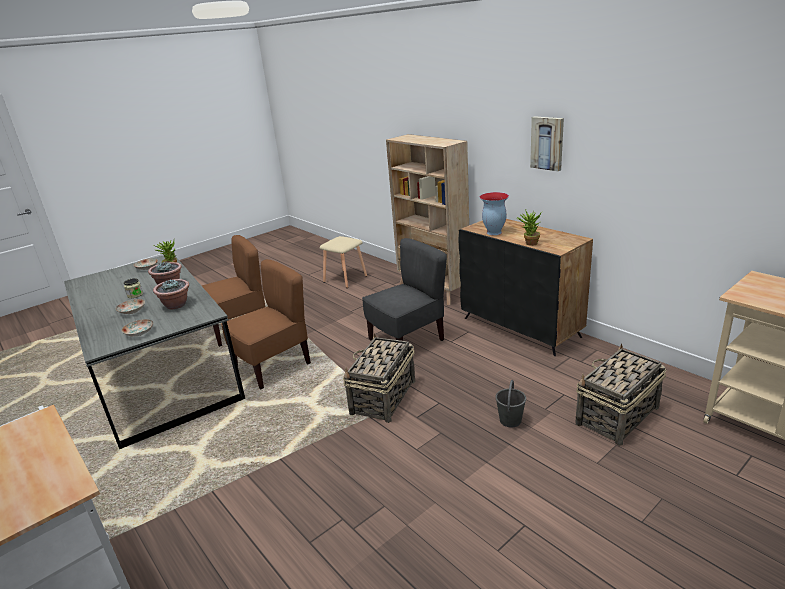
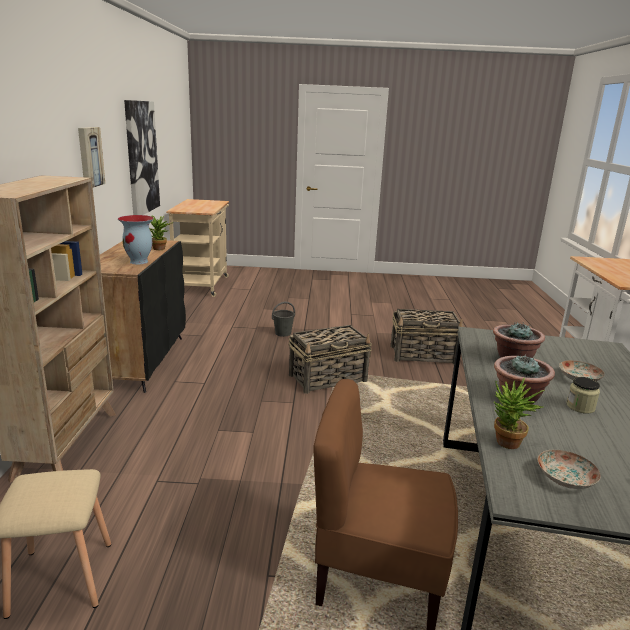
camera: 140 degrees left, 5 degrees down
(140, 333) = (562, 346): plate -> none
(273, 365) = (384, 462): brown chair -> none
(407, 340) = (229, 405): grey chair -> none
(616, 416) = (236, 312): basket -> basket (424, 355)
(683, 171) = (141, 157): none -> picture

